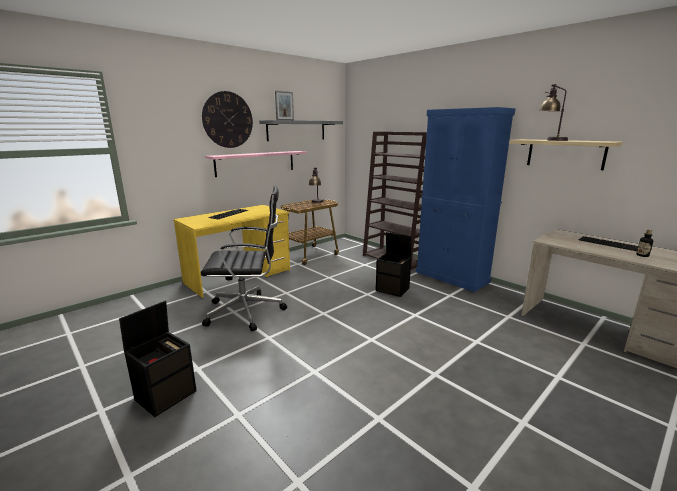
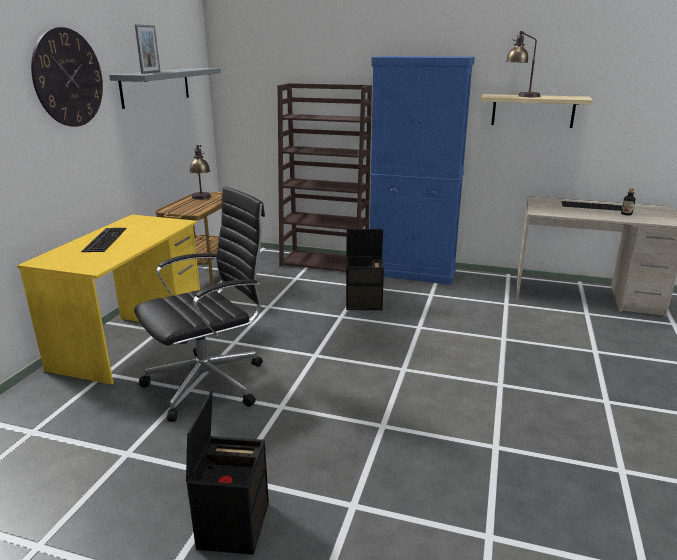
camera: 30 degrees left, 5 degrees up
(256, 163) = (112, 147): pink shelf -> none

